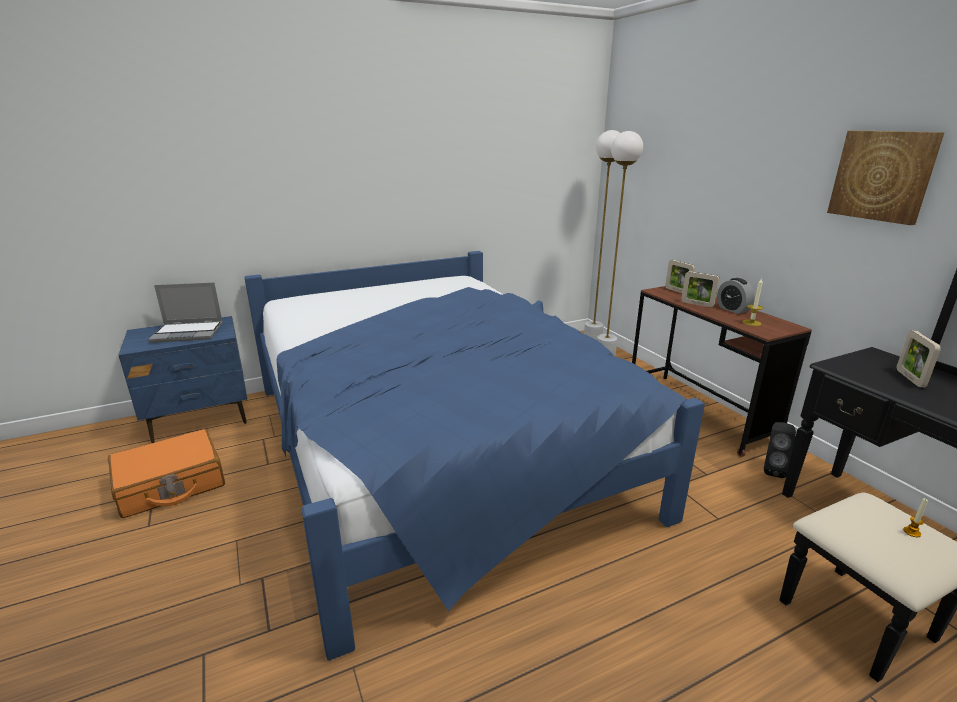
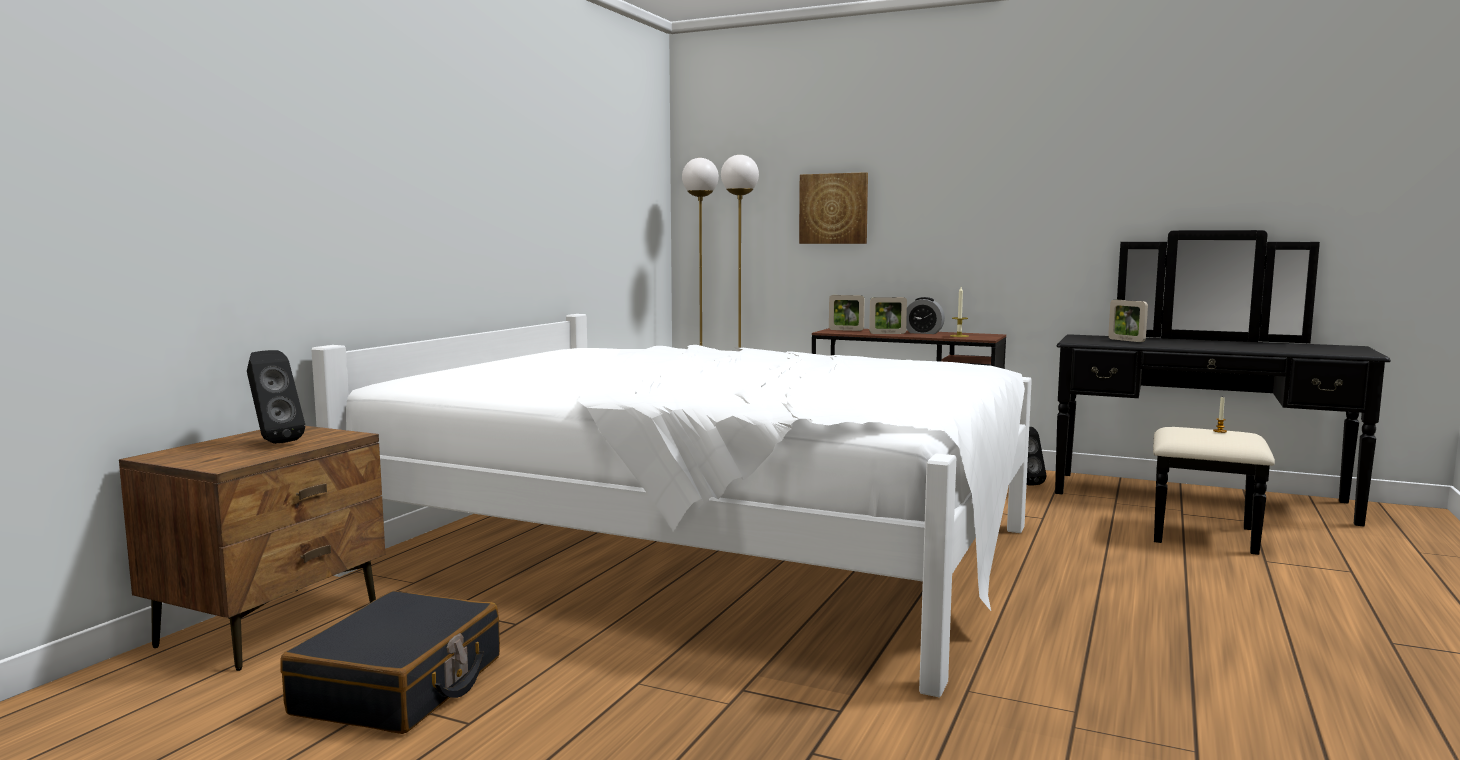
camera: 40 degrees left, 15 degrees down
(171, 484) = (400, 686): orange suitcase -> black suitcase
(189, 333) = (273, 442): laptop -> black speaker
(201, 419) = (272, 625): blue nightstand -> brown nightstand
(436, 445) = (707, 549): blue bed -> white bed
(882, 176) = (1035, 180): picture -> picture (834, 208)

